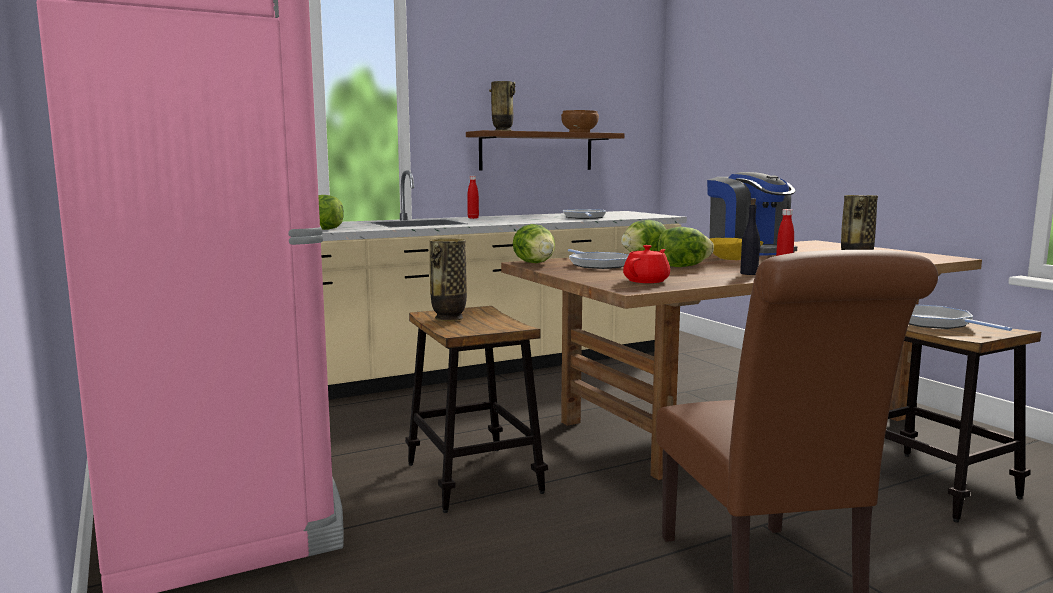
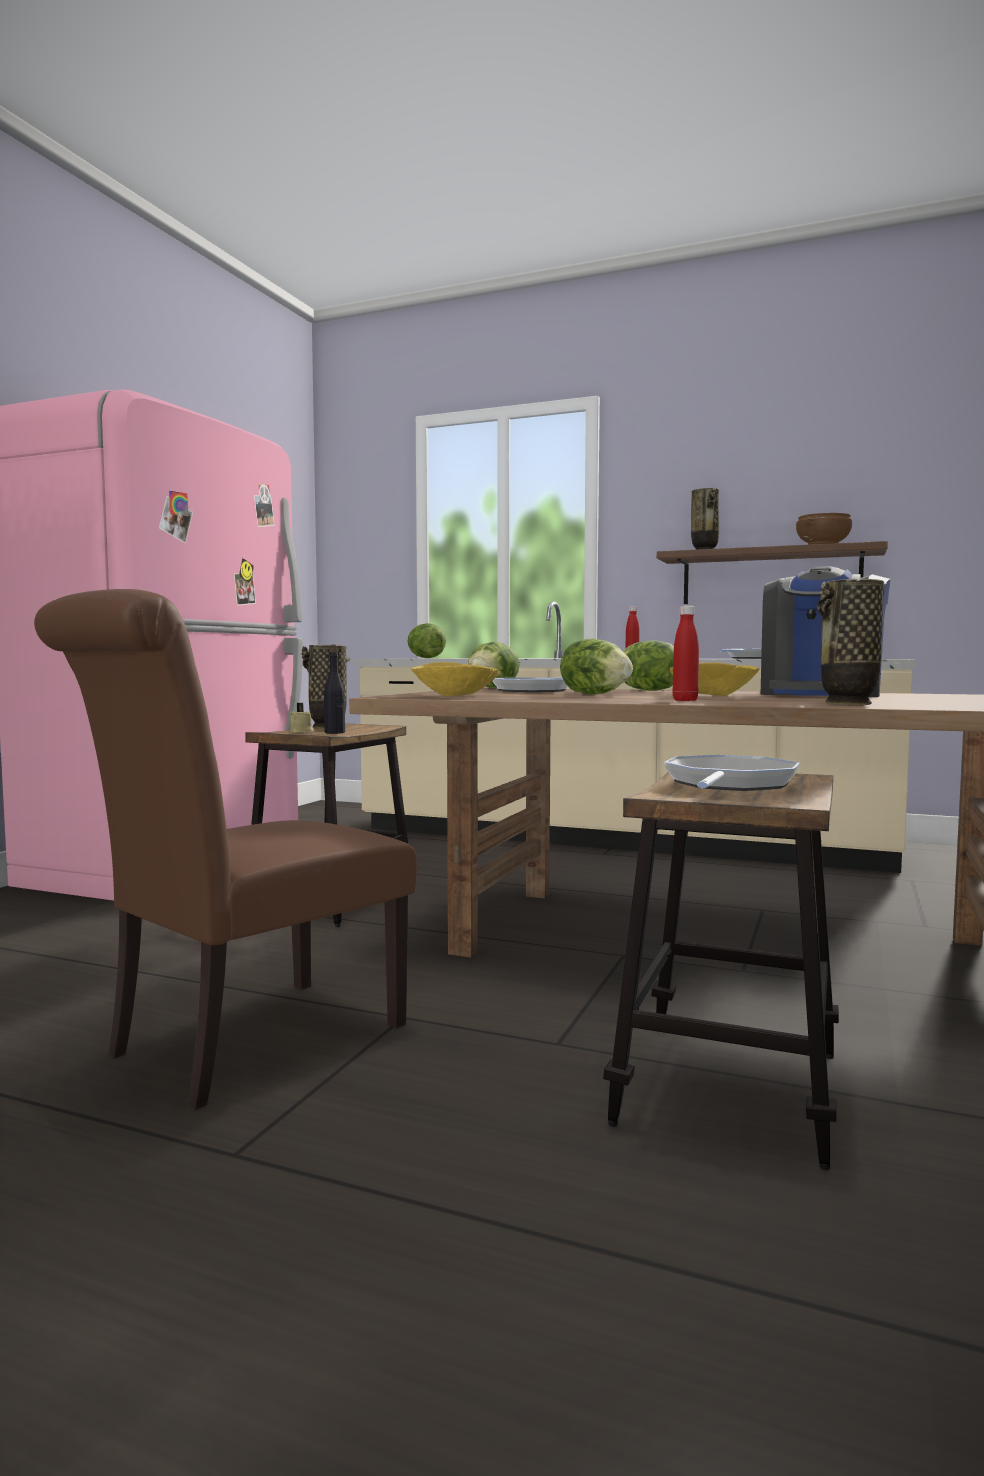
camera: 50 degrees right, 5 degrees down
(464, 327) = (301, 731): none -> beige candle
(647, 281) = (456, 695): red teapot -> yellow bowl
(749, 273) = (607, 699): black bottle -> black bottle (335, 732)

